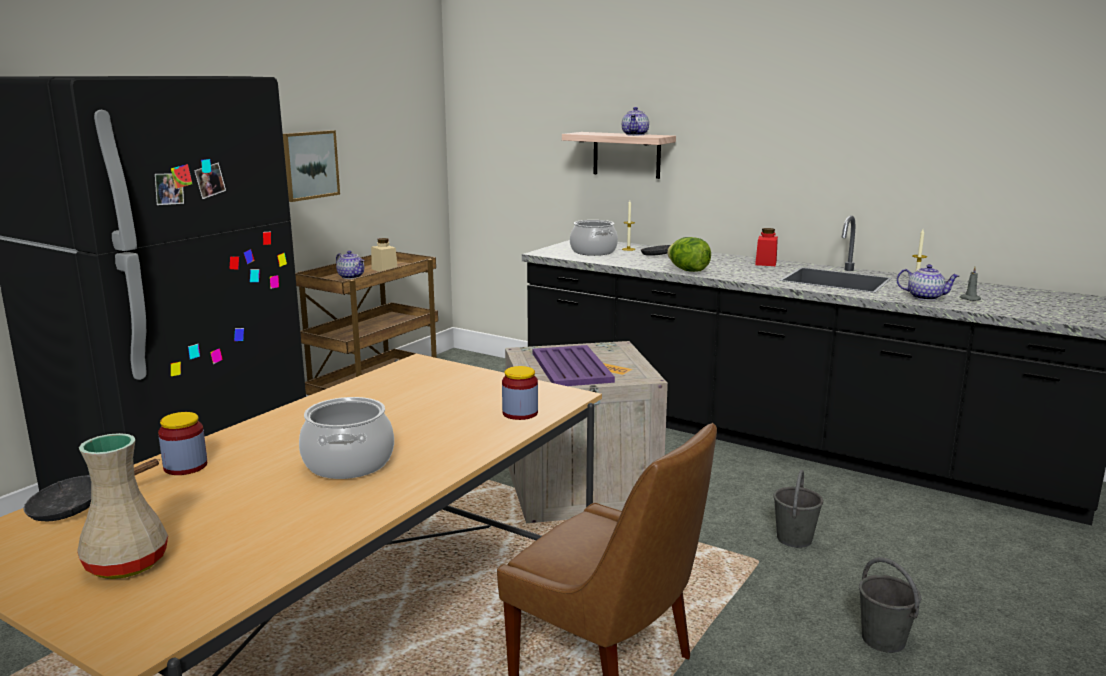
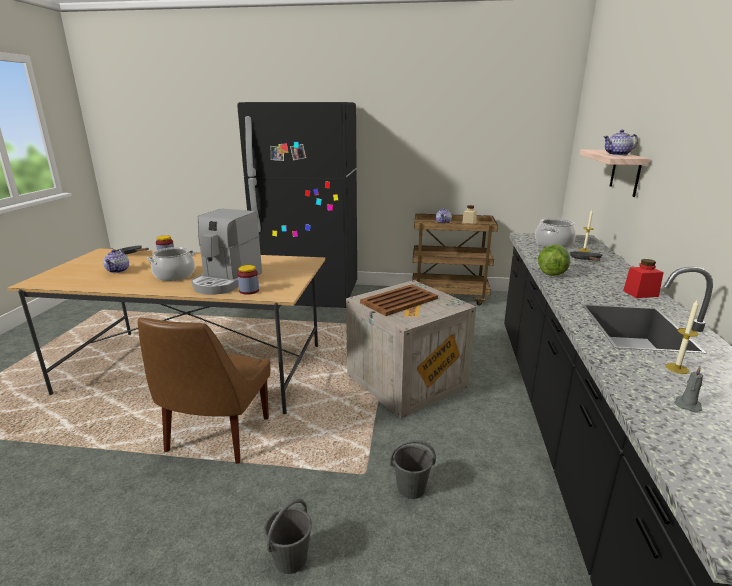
camera: 65 degrees right, 5 degrees up
(127, 565) = (85, 269): beige vase -> none
(308, 165) = (439, 155): picture -> none
(448, 424) = (227, 281): none -> coffee machine
(571, 367) = (400, 300): purple tray -> brown tray
(925, 297) = (641, 375): teapot -> teapot (118, 270)

